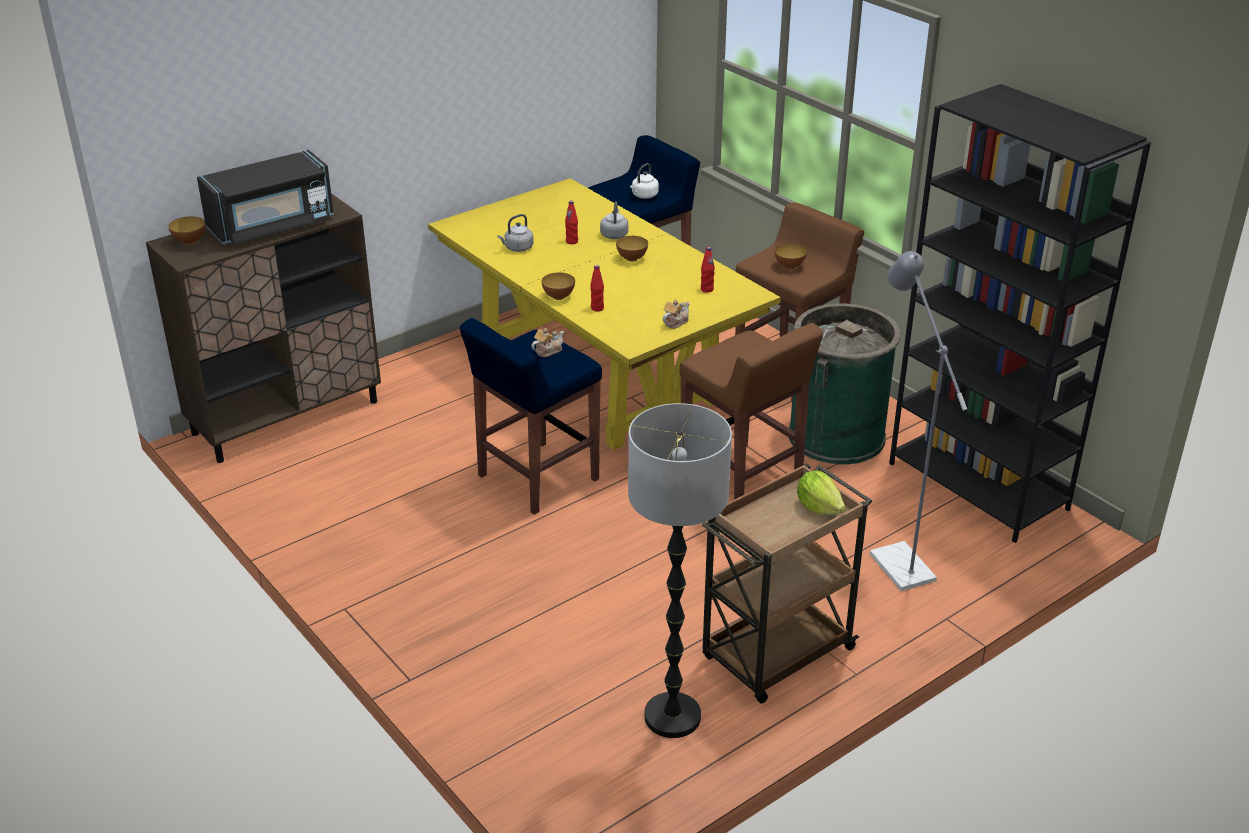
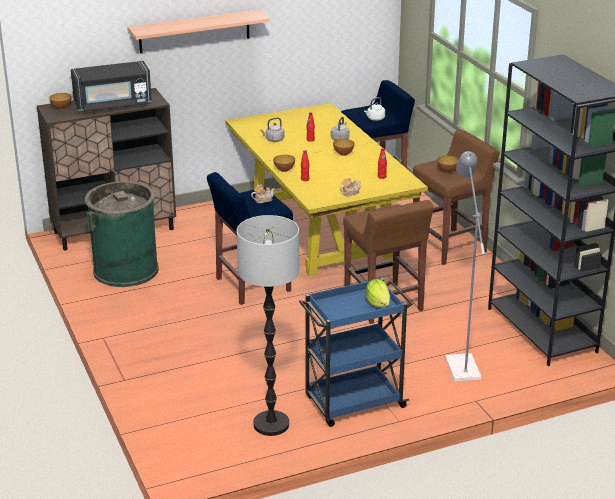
camera: 15 degrees right, 5 degrees down
(376, 94) = (194, 31): none -> shelf
(776, 655) = (353, 403): brown cart -> blue cart
(836, 436) = (461, 288): green trash can -> green trash can (126, 270)

